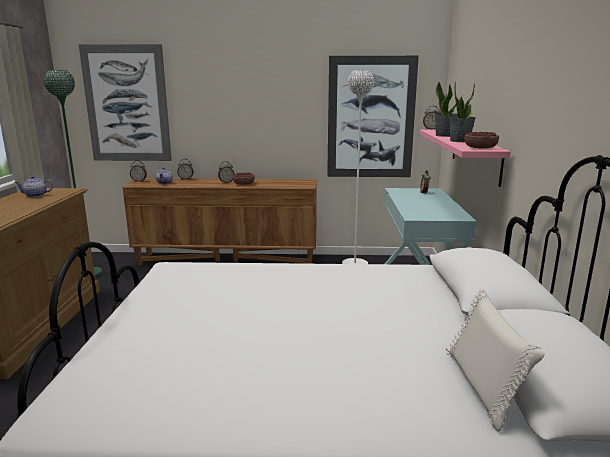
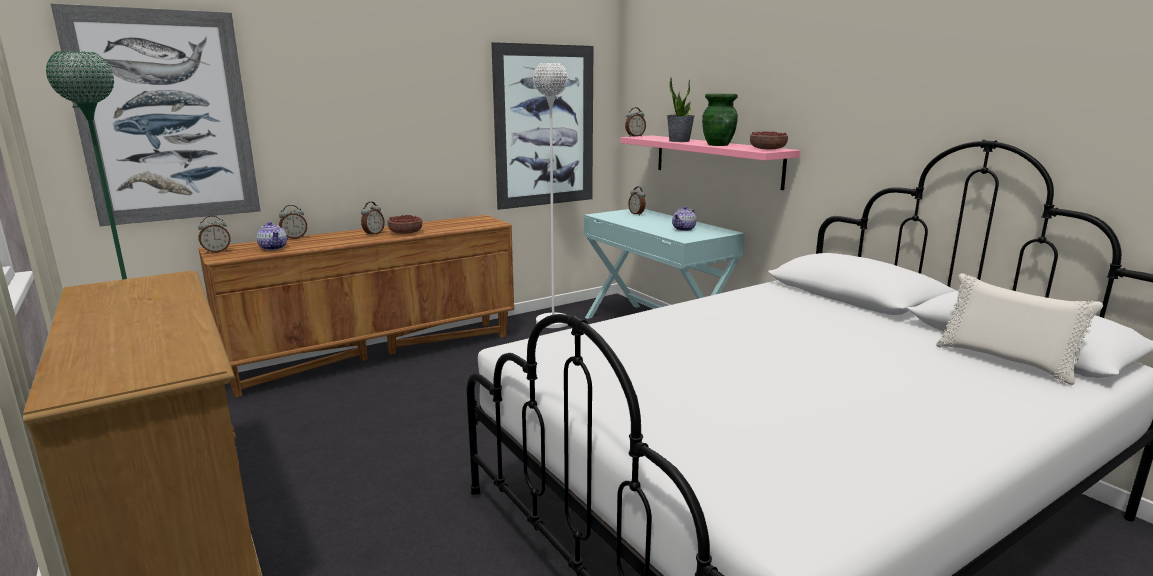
camera: 35 degrees left, 0 degrees up
(36, 195) = (127, 295): teapot -> teapot (684, 229)
(459, 141) = (718, 145): potted plant -> green vase

